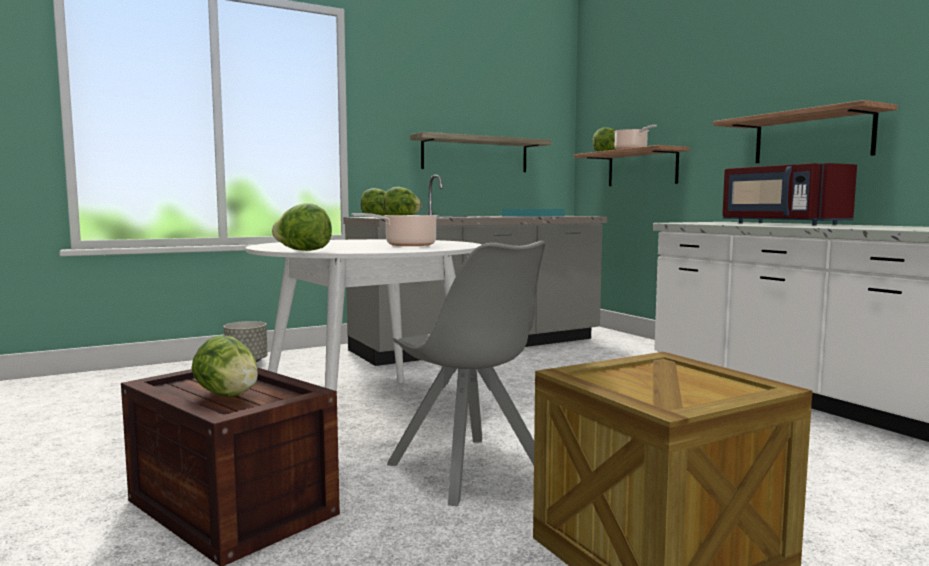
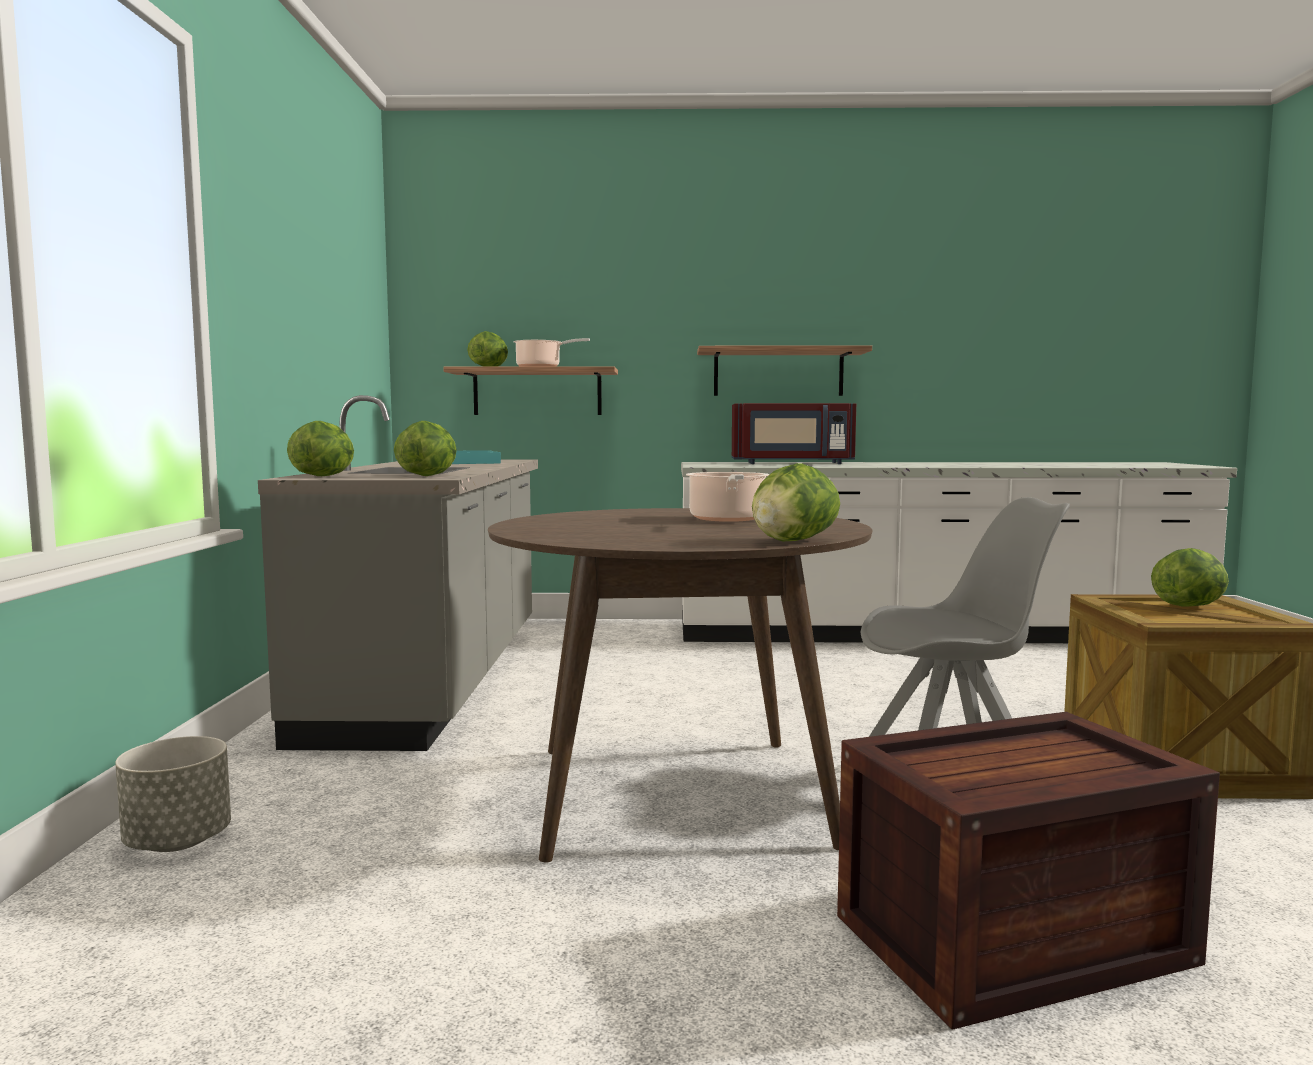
camera: 60 degrees left, 0 degrees up
(228, 395) = (1041, 764): lettuce -> lettuce (1190, 606)
(370, 412) = (678, 794): white dining table -> brown dining table
(475, 154) = (325, 358): shelf -> none

